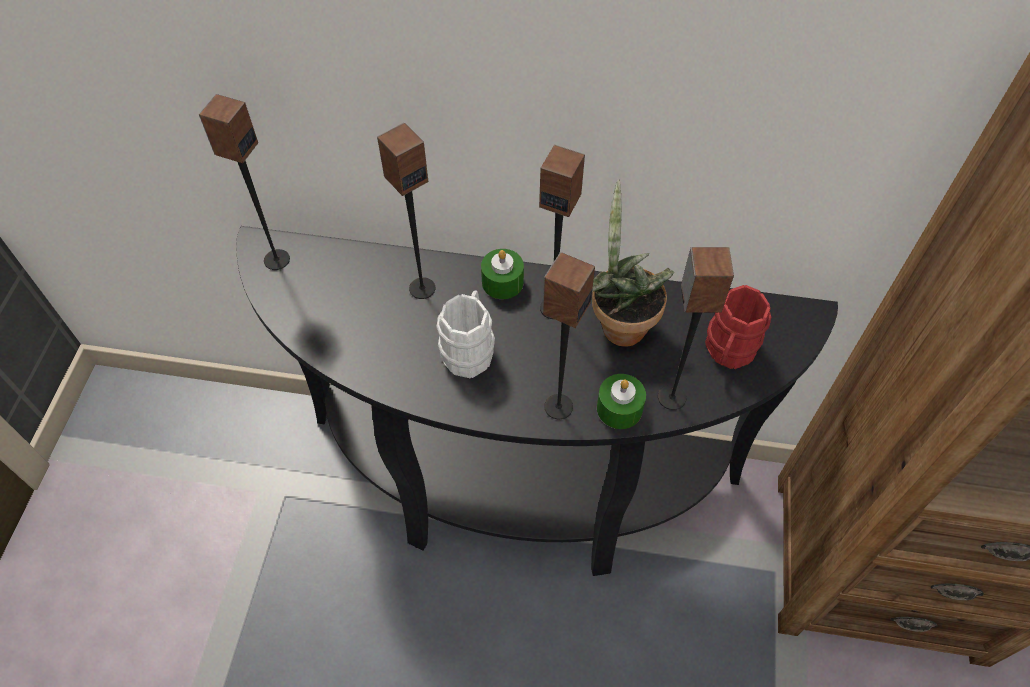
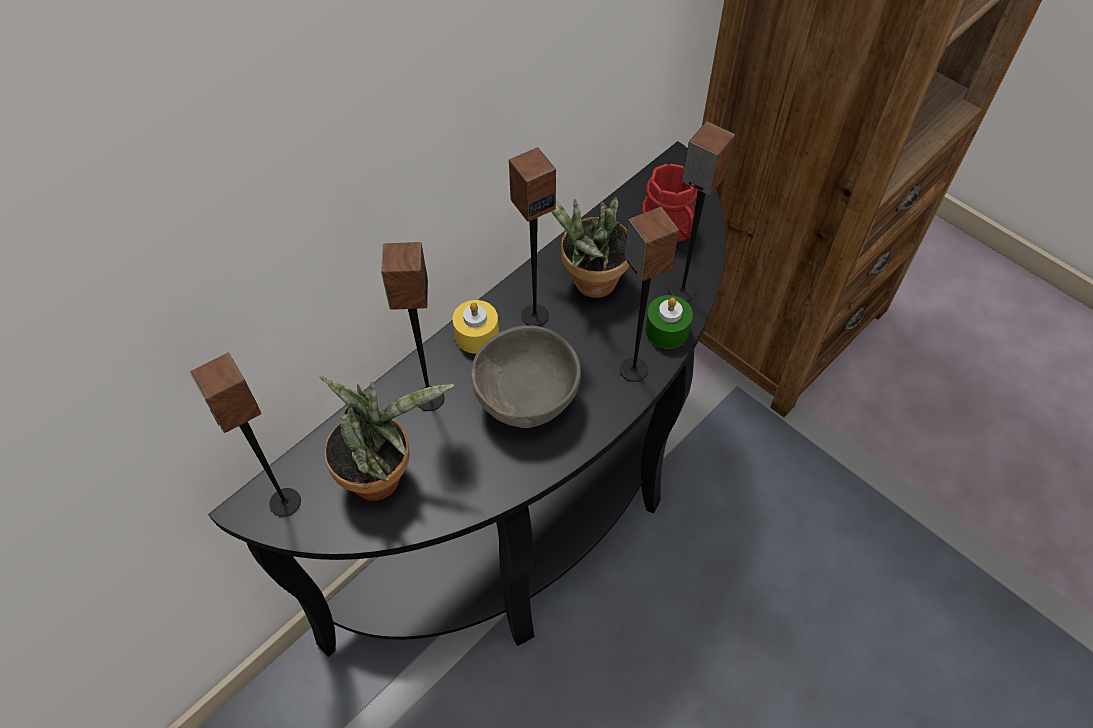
camera: 55 degrees left, 0 degrees up
(338, 299) = (382, 474): none -> potted plant
(469, 348) = (525, 399): white mug -> grey bowl
(502, 282) = (476, 335): green candle -> yellow candle

